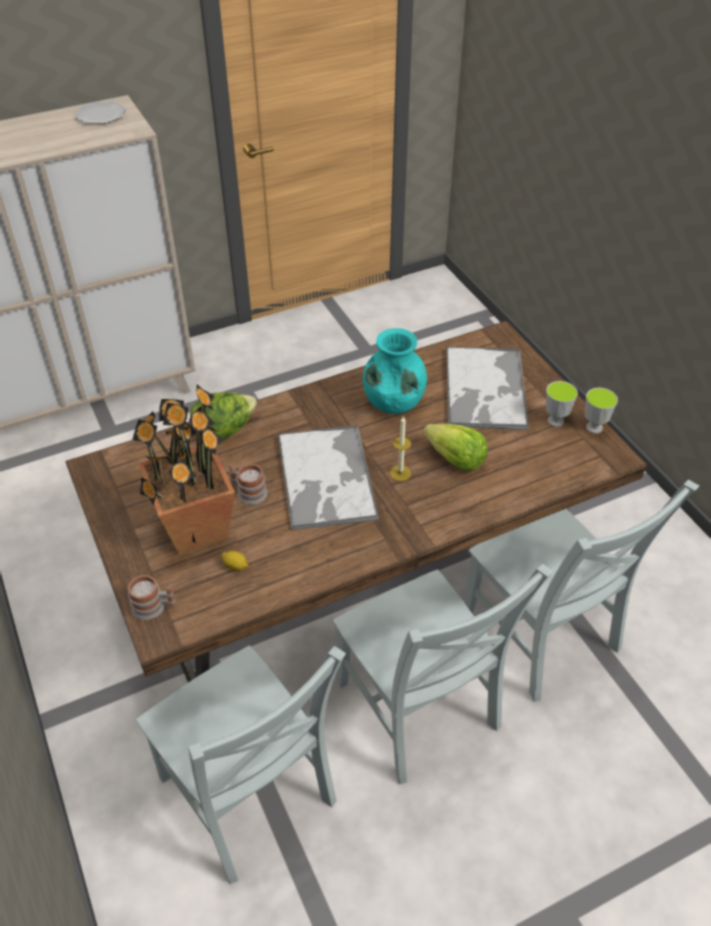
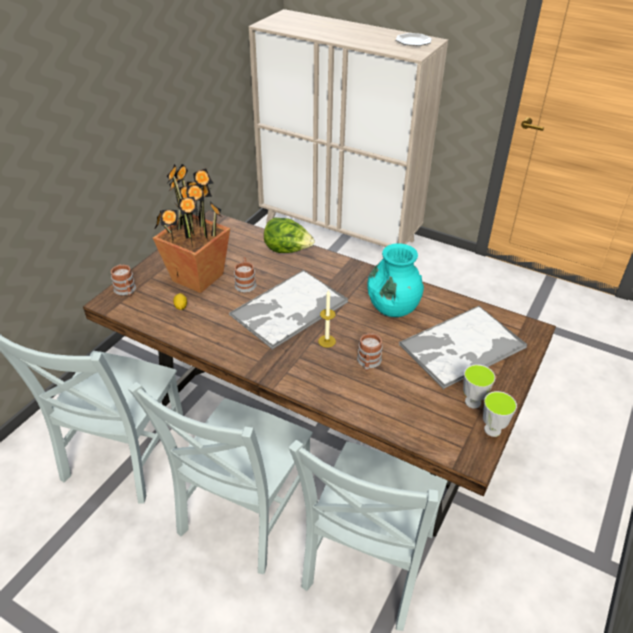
camera: 55 degrees right, 5 degrees down
(455, 459) = (368, 363): lettuce -> mug

